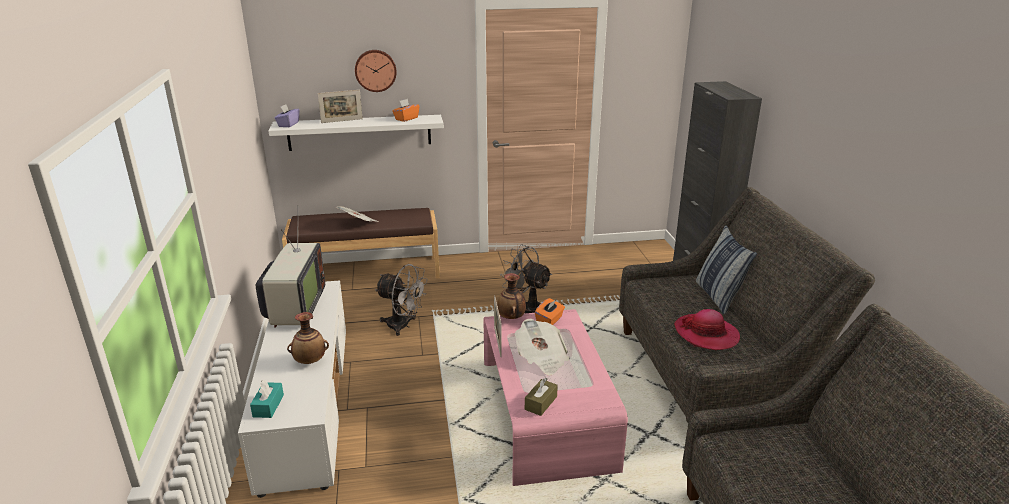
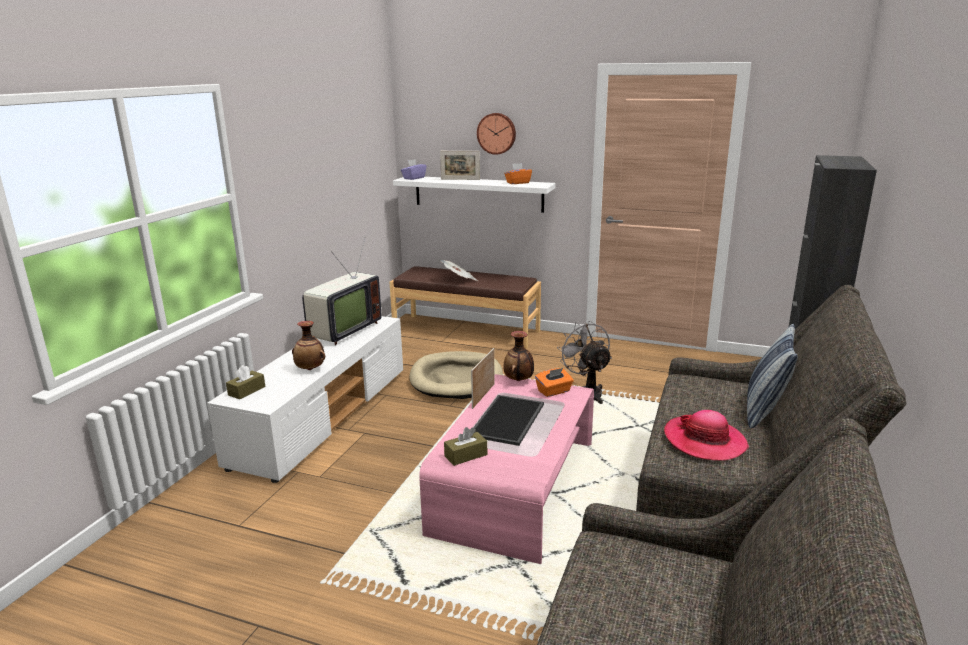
camera: 30 degrees right, 5 degrees down
(268, 406) = (247, 391): turquoise tissue box -> brown tissue box
(403, 326) = (456, 379): grey fan -> beige dog bed
(541, 359) = (509, 420): newspaper -> tray

